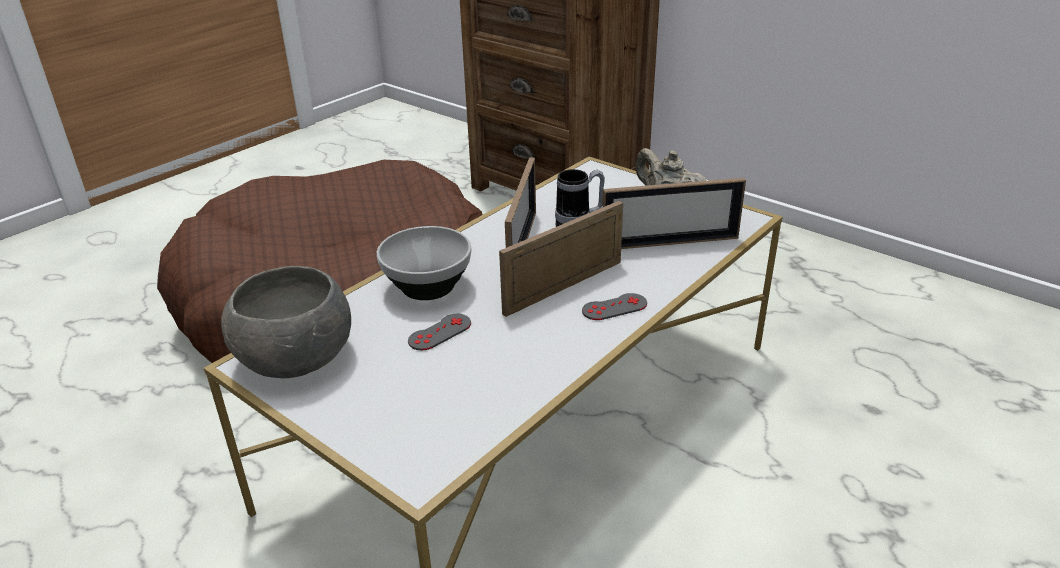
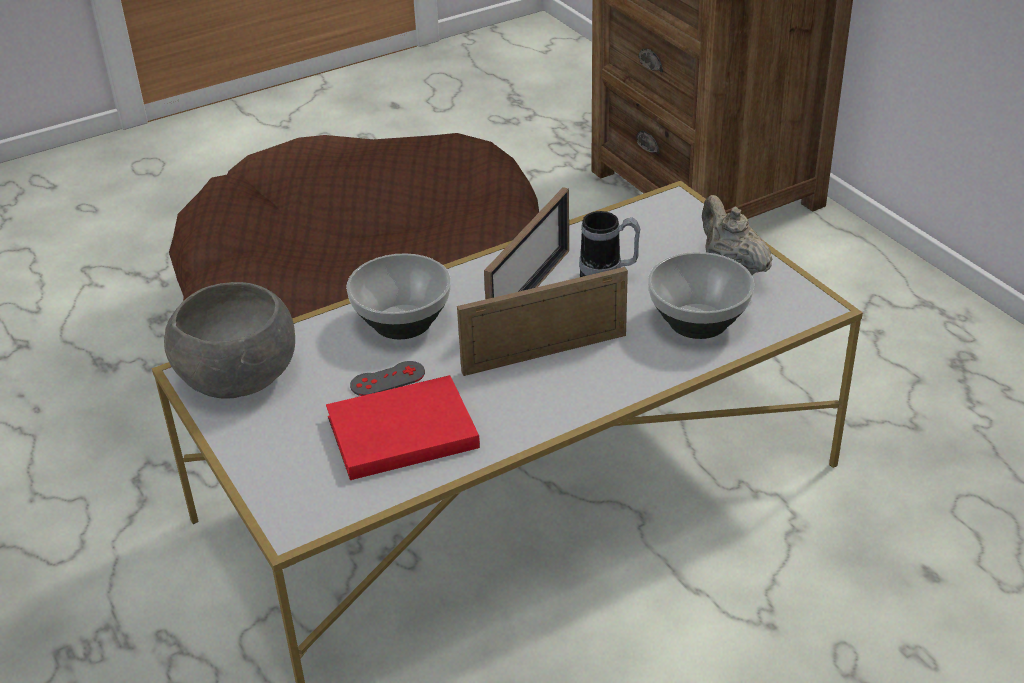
camera: 20 degrees right, 5 degrees up
(474, 372) = (398, 432): none -> red book
(614, 307) = (584, 389): grey game controller -> none
(670, 243) = (699, 321): picture frame -> bowl

